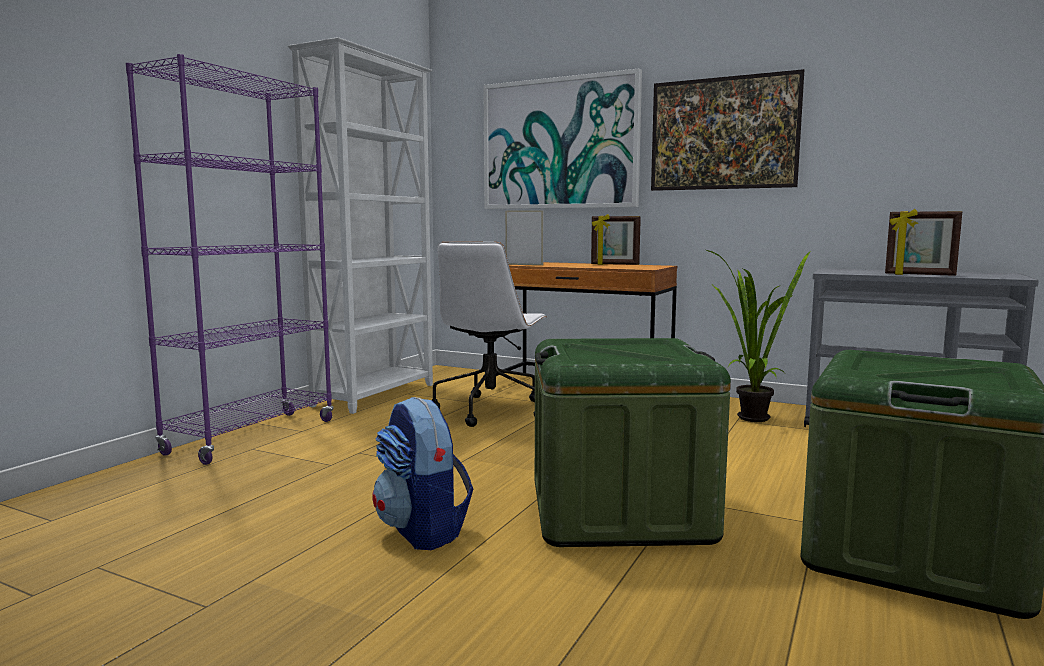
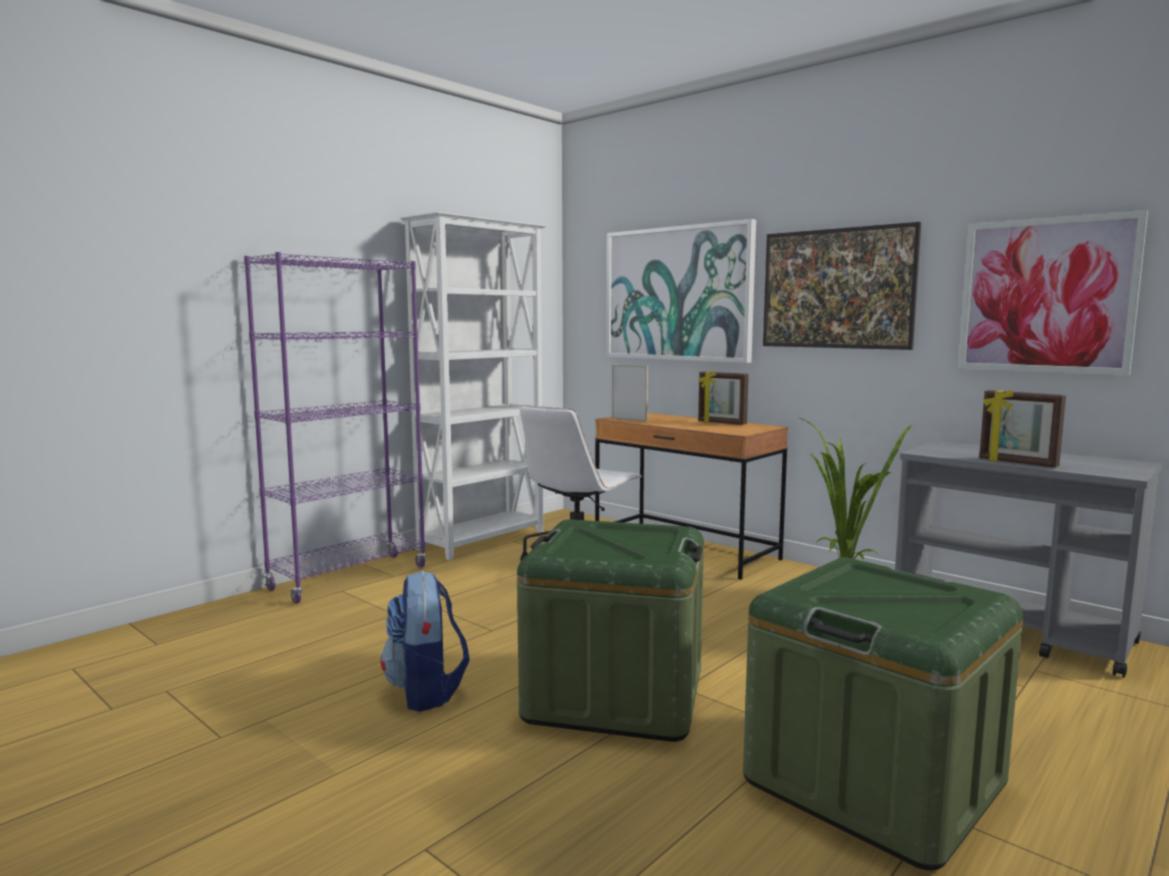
camera: 15 degrees right, 0 degrees up
(917, 133) = (1046, 295): none -> picture

